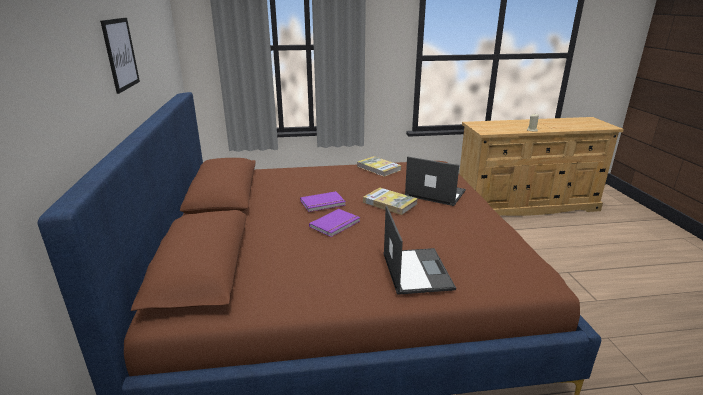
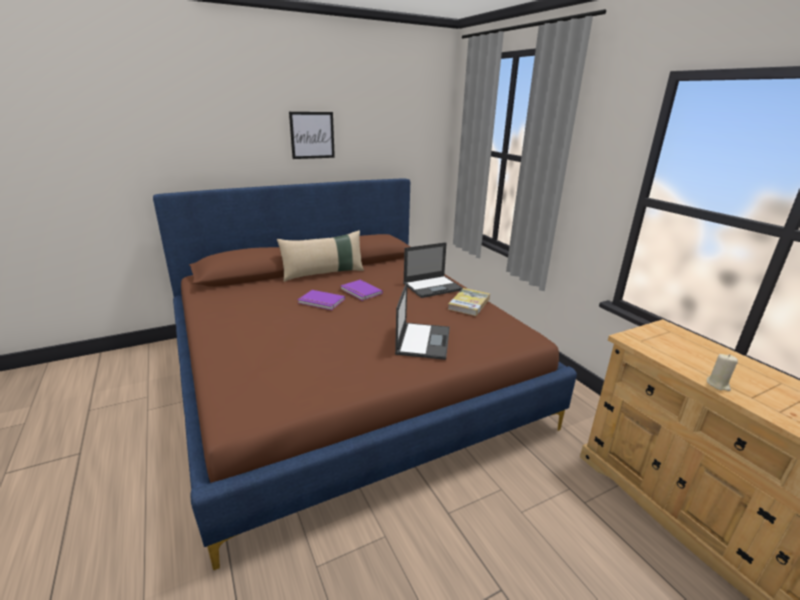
camera: 70 degrees right, 0 degrees up
(251, 217) = (323, 274): none -> beige pillow
(390, 203) = (378, 319): book -> none
(416, 270) = (245, 342): laptop -> laptop (433, 286)

